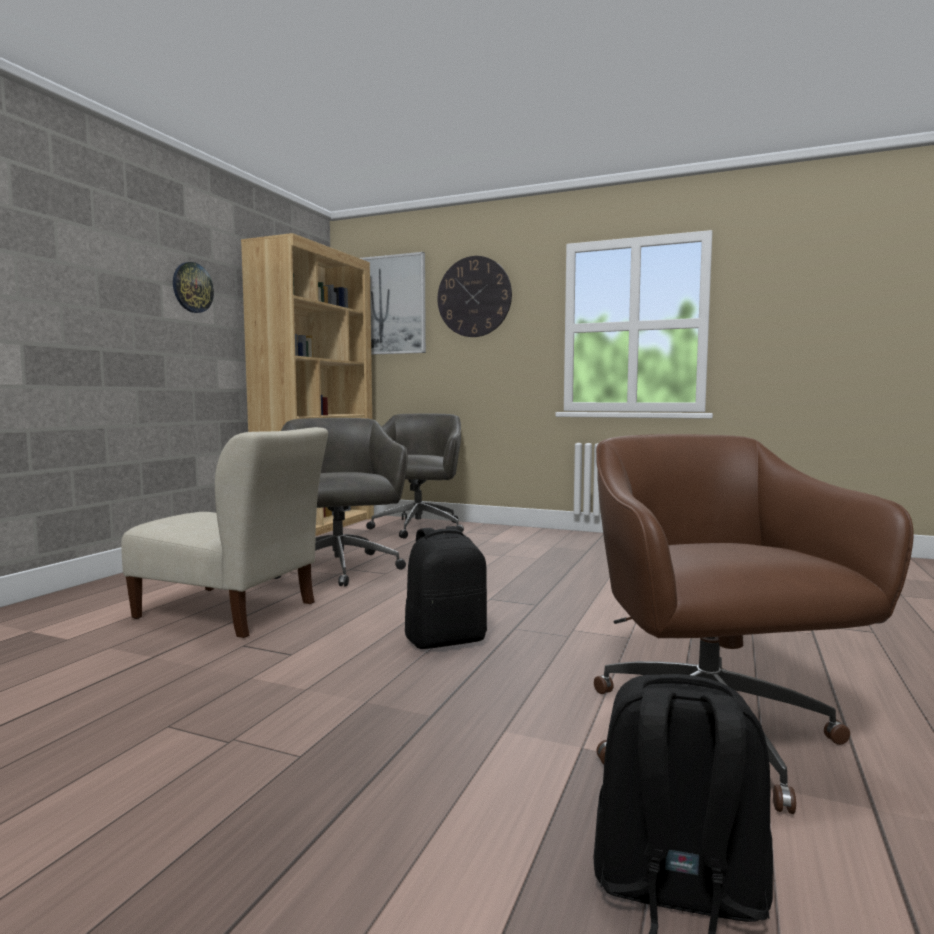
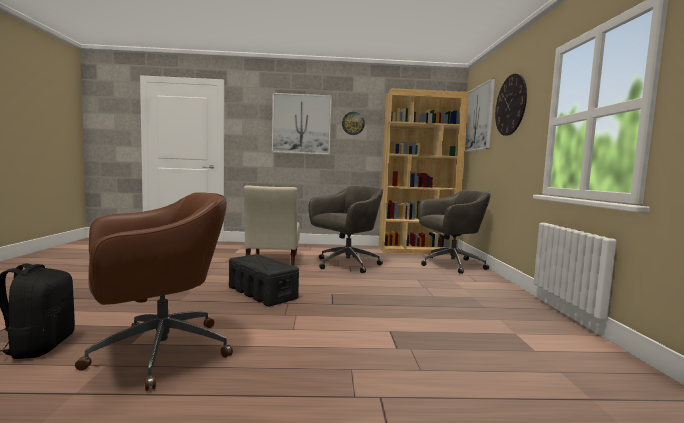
camera: 65 degrees right, 0 degrees up
(90, 274) = (301, 124): none -> picture
(446, 640) = (262, 293): black backpack -> black storage box

